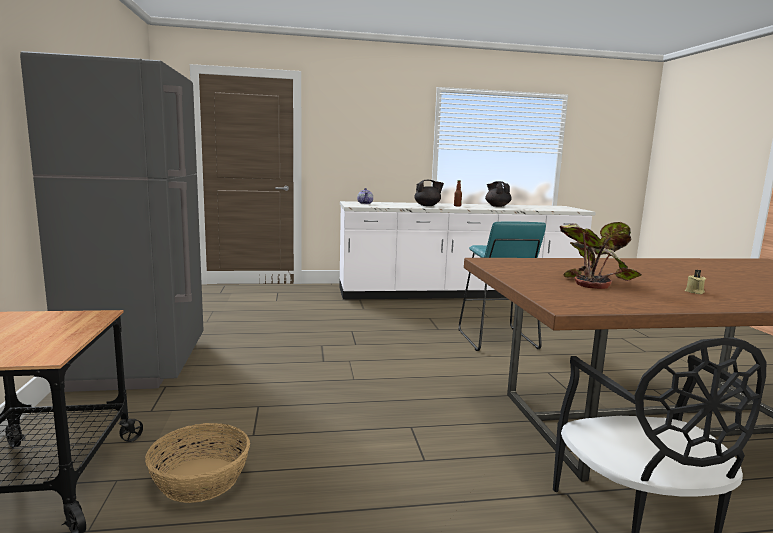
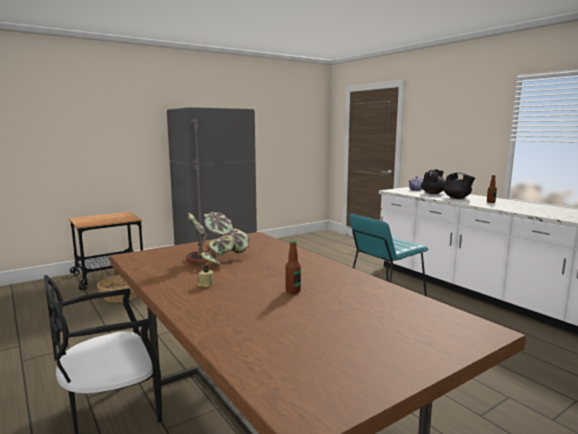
camera: 65 degrees right, 0 degrees up
(497, 206) = (544, 209): black teapot -> black teapot (433, 193)
(704, 275) = (293, 291): none -> bottle

